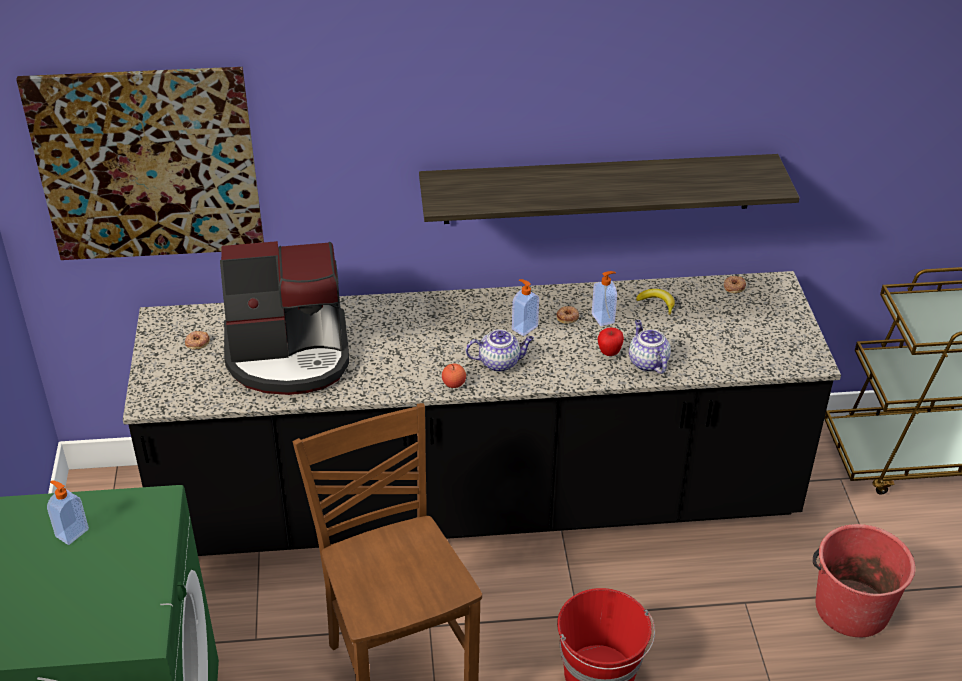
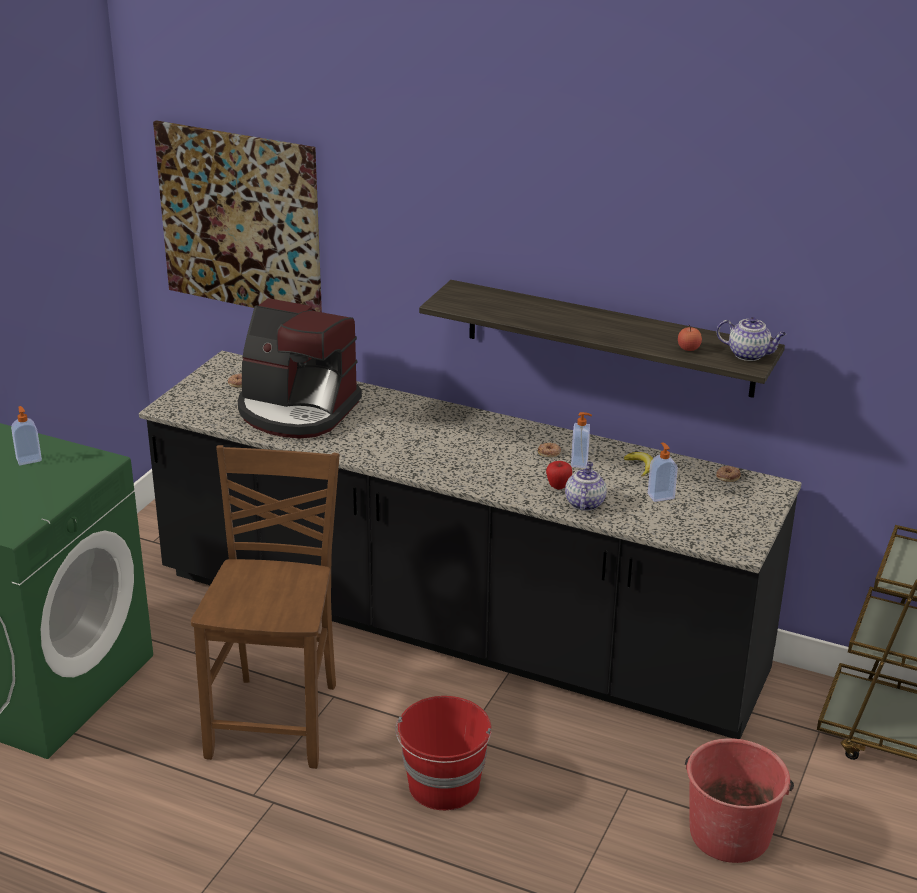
camera: 30 degrees right, 10 degrees down
(454, 384) = (404, 466): apple -> apple (688, 348)
(500, 362) = (457, 464): teapot -> teapot (749, 354)
(524, 327) = (503, 448): soap dispenser -> soap dispenser (660, 496)

